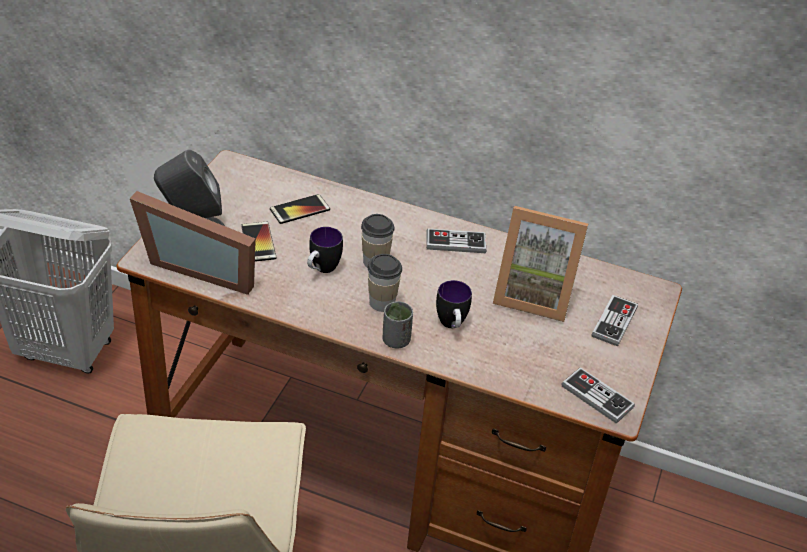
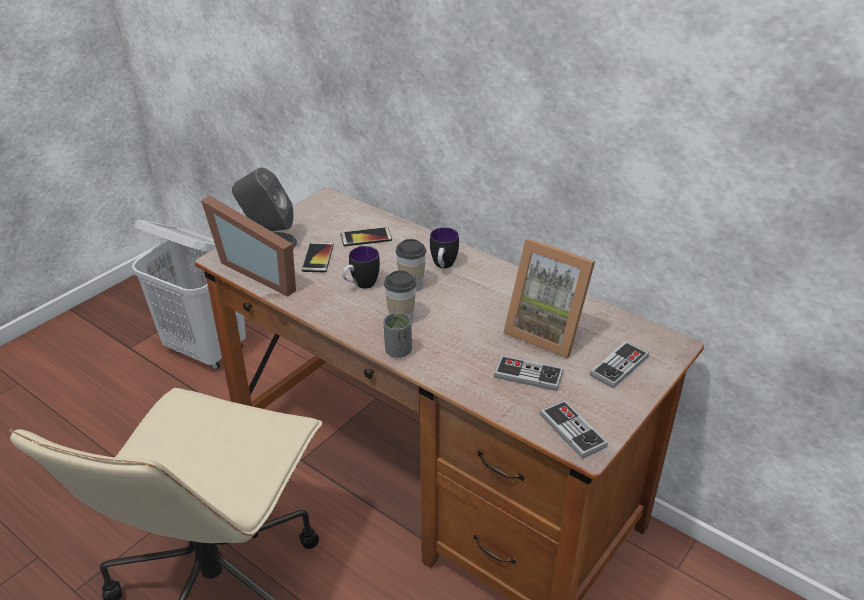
camera: 20 degrees right, 5 degrees down
(452, 326) = (456, 346): mug -> mug (443, 267)
(455, 243) = (492, 279): game controller -> game controller (528, 375)

